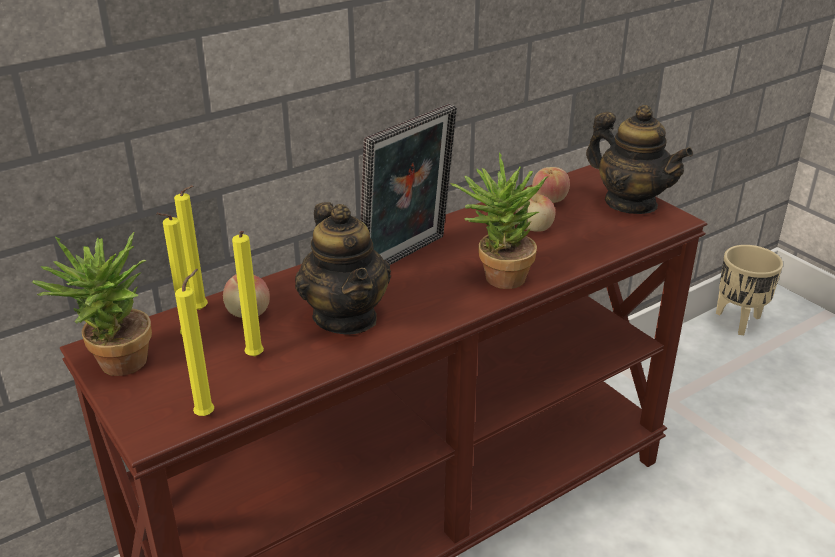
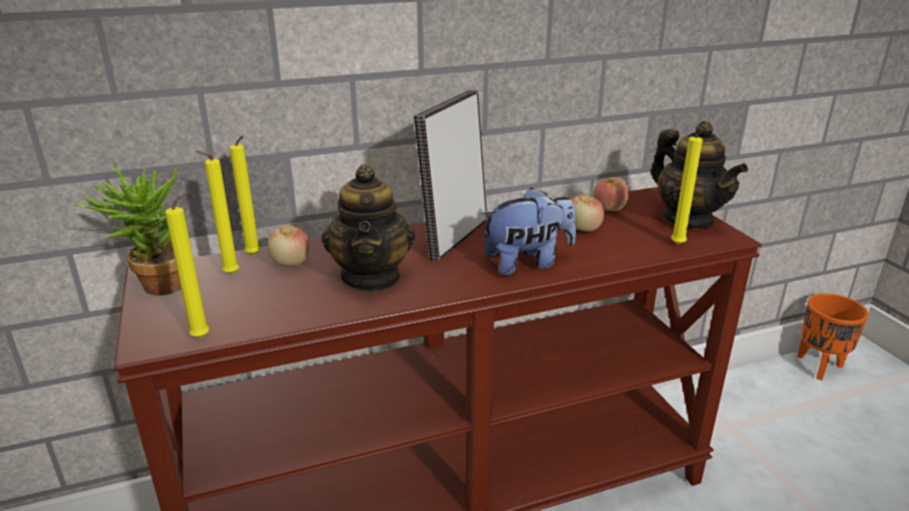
camera: 15 degrees right, 5 degrees down
(255, 358) = (273, 298): yellow candle -> yellow candle (678, 245)
(407, 257) = (454, 238): picture frame -> picture frame turned 150 degrees clockwise
(496, 277) = (527, 263): potted plant -> plush toy
(738, 322) = (819, 367): beige planter -> orange planter

